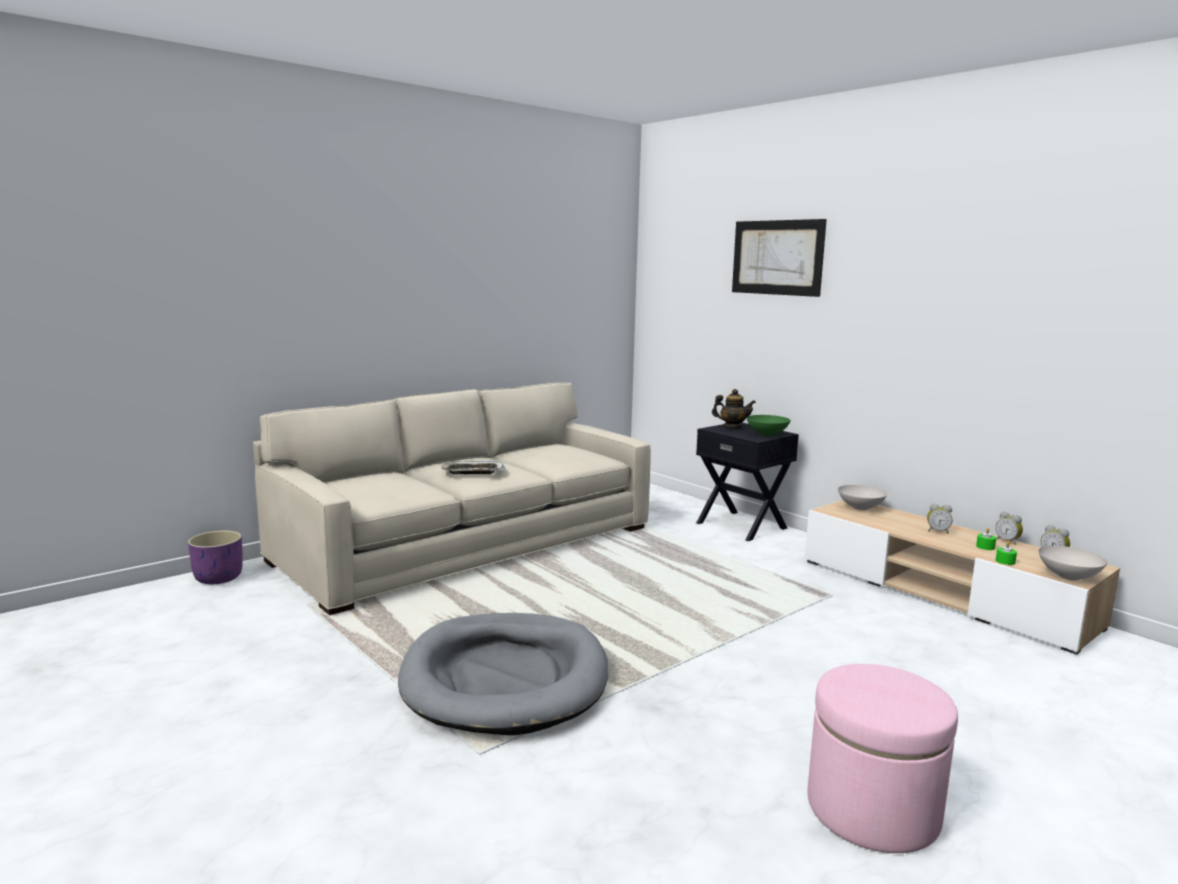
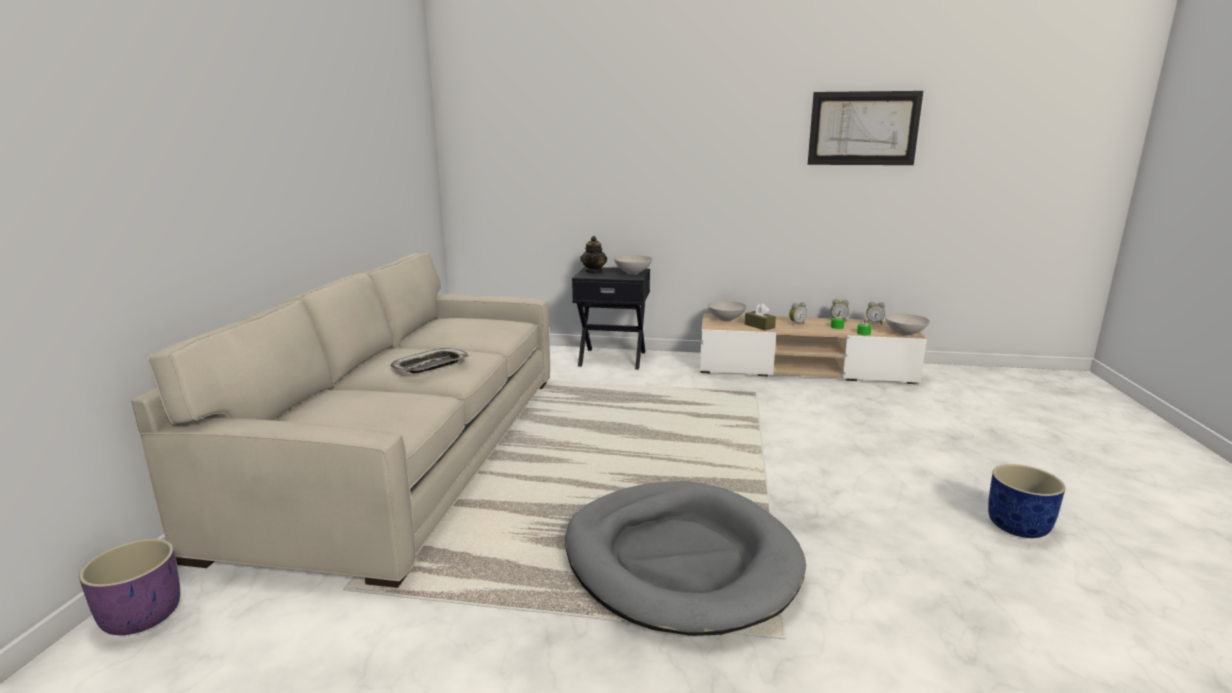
camera: 40 degrees left, 5 degrees up
(732, 427) = (594, 272): teapot -> teapot turned 120 degrees clockwise
(767, 435) = (633, 273): green bowl -> white bowl
(777, 257) = (610, 110): picture -> picture (863, 128)
(872, 809) = (1019, 526): pink ottoman -> blue planter
(884, 522) = (759, 326): none -> brown tissue box

